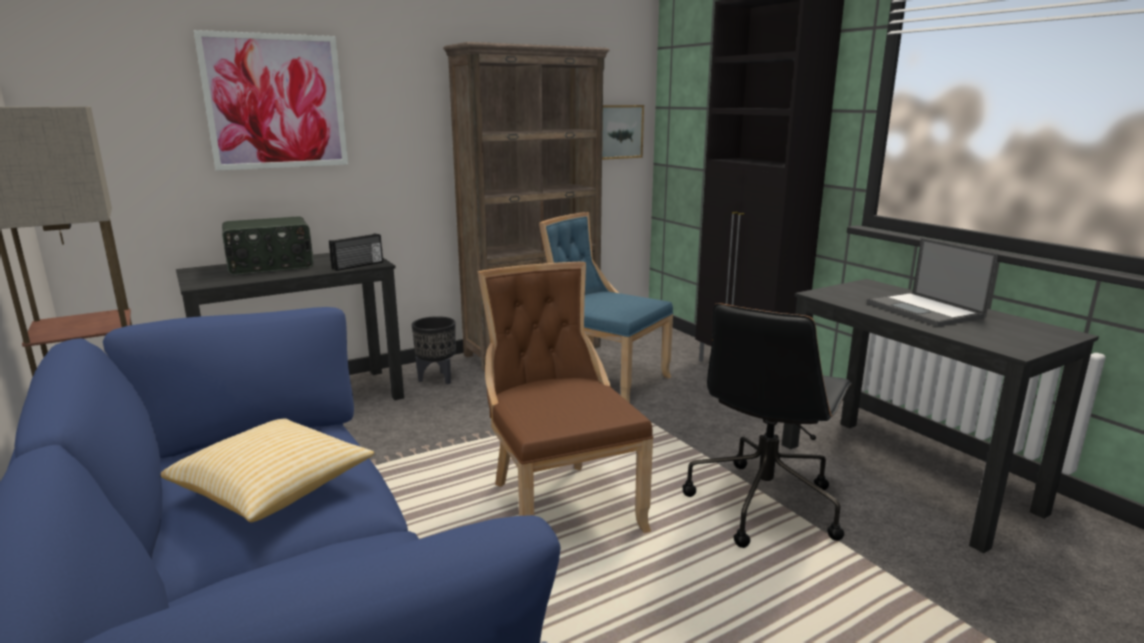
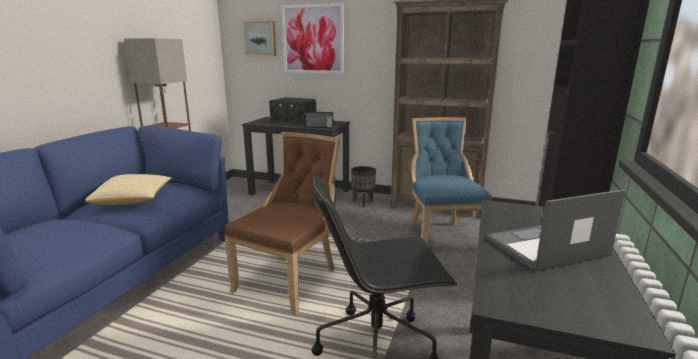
camera: 50 degrees right, 0 degrees up
(618, 131) = (542, 62): picture -> picture (260, 38)
(926, 310) = (545, 247): laptop -> laptop turned 45 degrees clockwise

